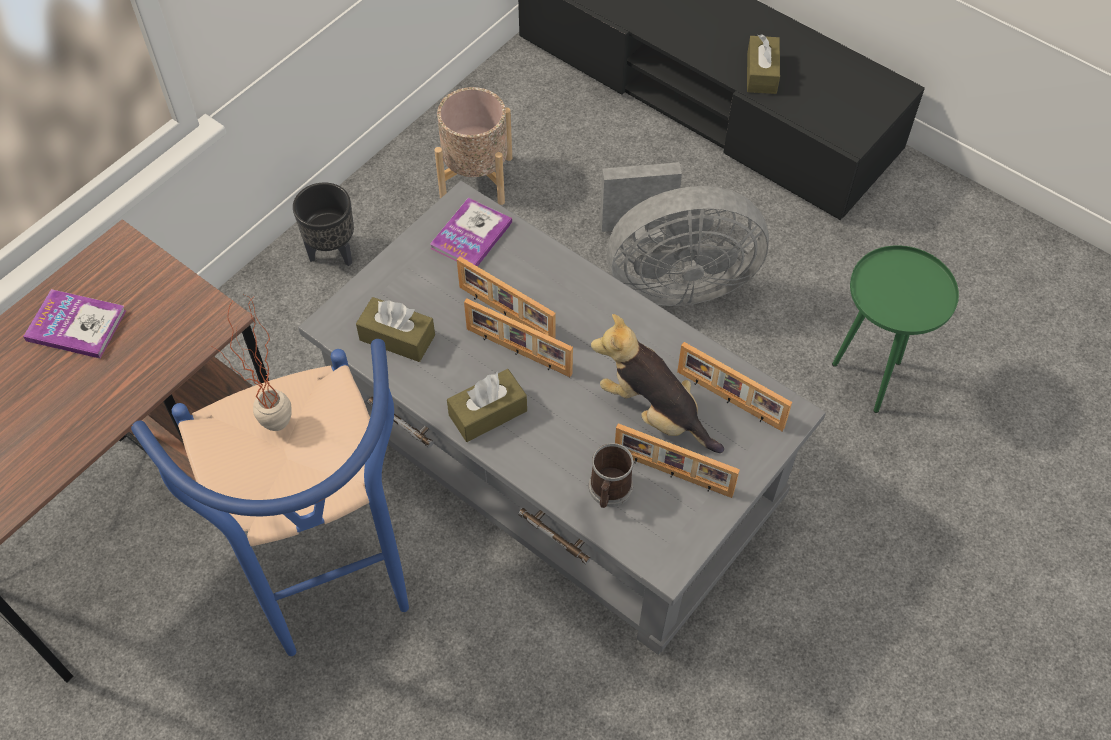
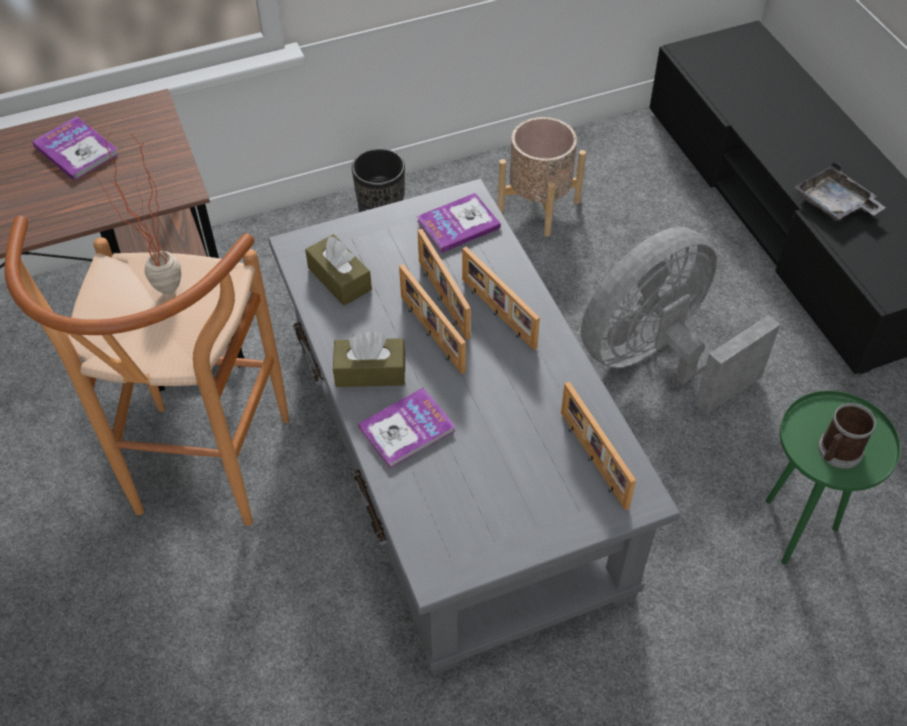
camera: 30 degrees right, 5 degrees down
(333, 589) = (204, 478): blue stool -> brown stool
(557, 450) = (407, 429): none -> book
(609, 491) = (428, 485): mug -> mug (837, 453)
(654, 412) = (516, 437): plush toy -> none
(672, 280) = (657, 359): grey fan -> grey fan turned 120 degrees clockwise
(672, 474) = (494, 498): picture frame -> picture frame (497, 313)
(761, 73) = (834, 204): brown tissue box -> grey tray

